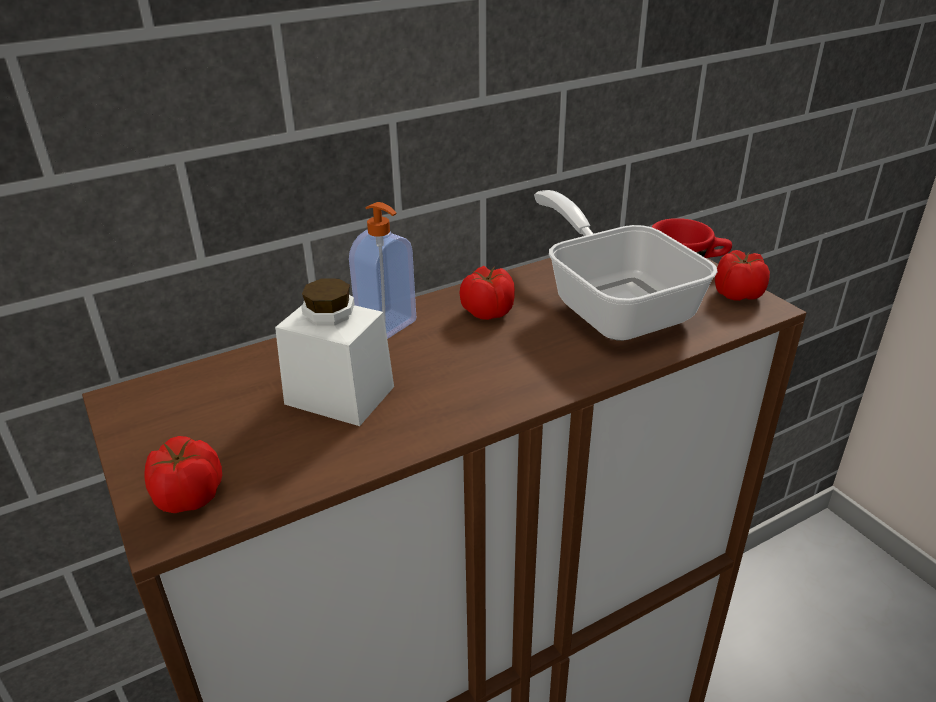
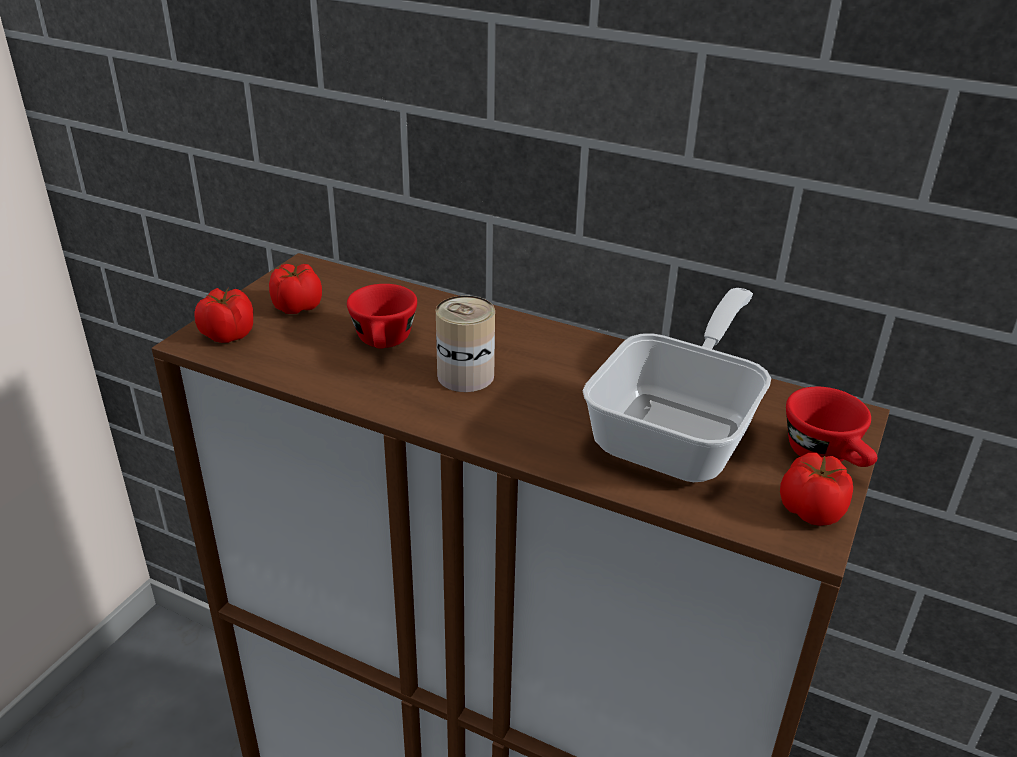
camera: 55 degrees right, 0 degrees up
(340, 395) = (385, 343): white jar -> red cup
(388, 326) = (499, 327): soap dispenser -> none
(444, 369) = (465, 376): none -> can
(486, 312) = (578, 365): tomato -> tomato (297, 307)

